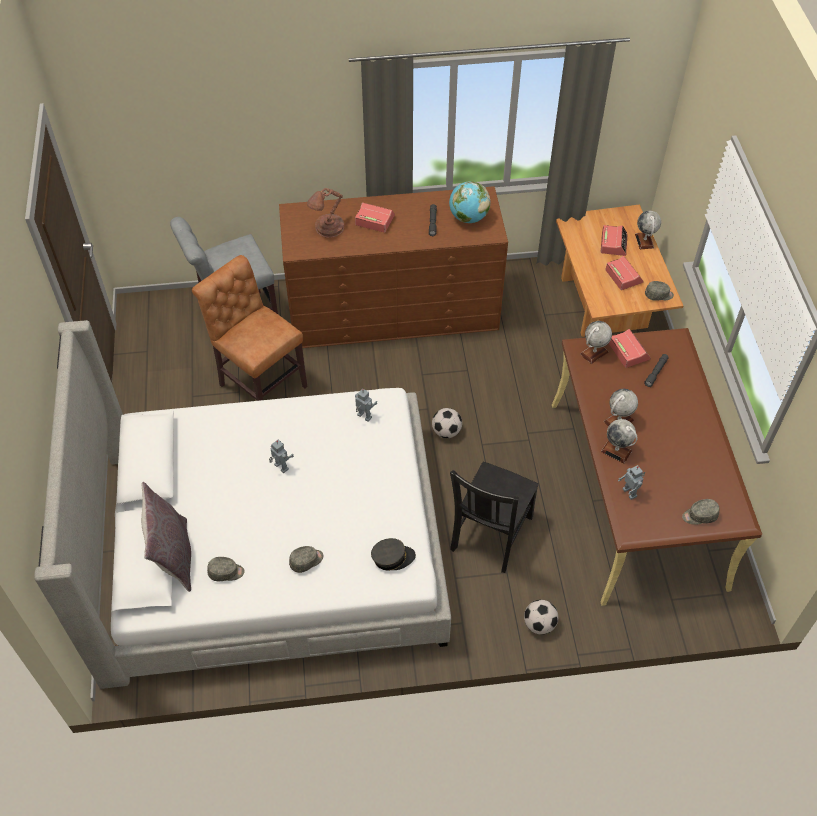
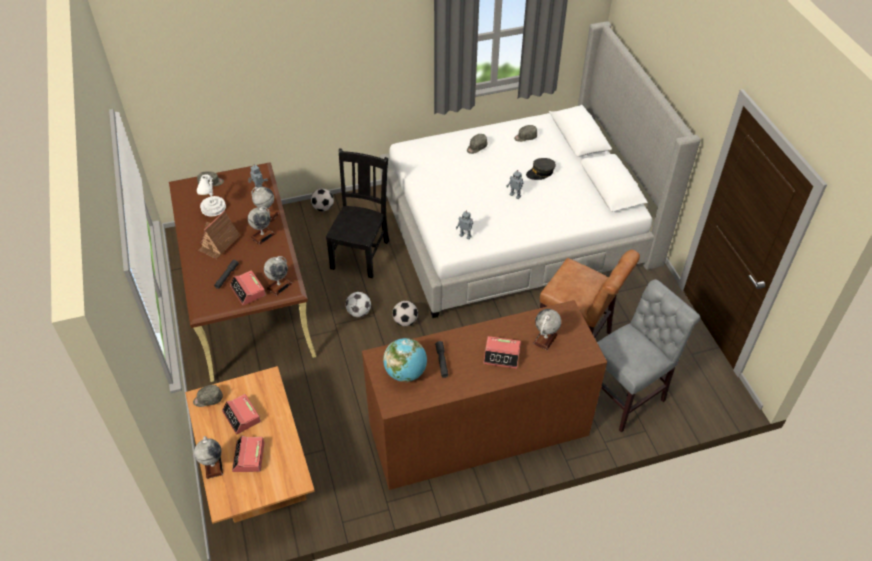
camera: 170 degrees right, 5 degrees down
(173, 556) = (562, 141): grey pillow -> none
(328, 229) = (545, 339): brown table lamp -> globe
(392, 558) = (421, 154): grey cap -> grey cap (540, 173)
(499, 450) = (359, 312): none -> football
(672, 417) = (219, 243): none -> toy house
(688, 470) = (213, 209): none -> white table lamp

